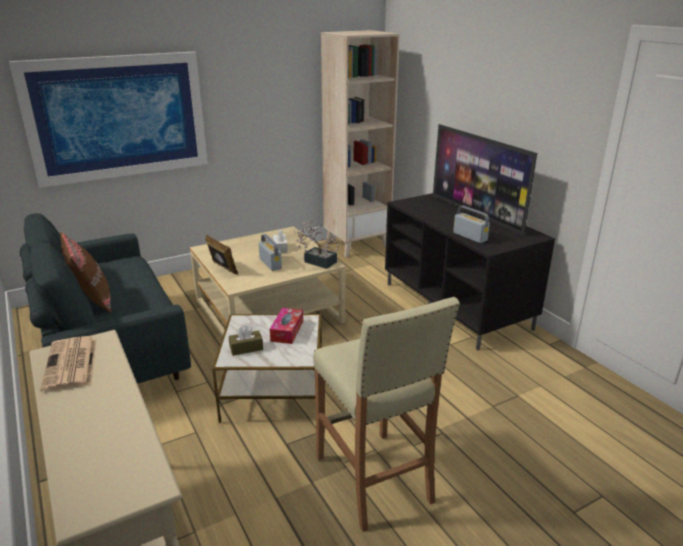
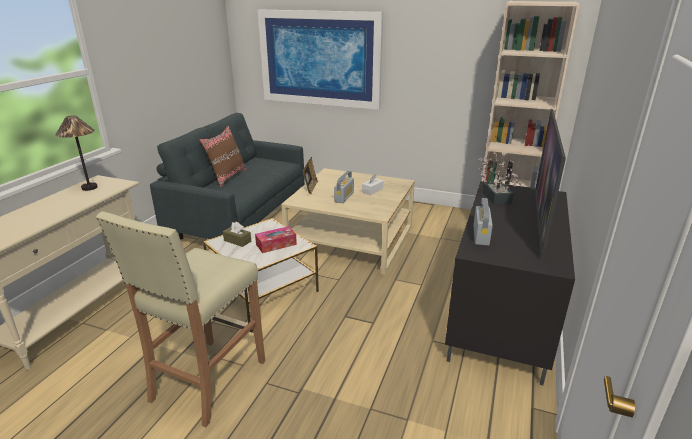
camera: 50 degrees right, 0 degrees up
(71, 364) = (89, 188): newspaper -> table lamp
(317, 261) = (376, 209): potted plant -> potted plant (495, 196)

